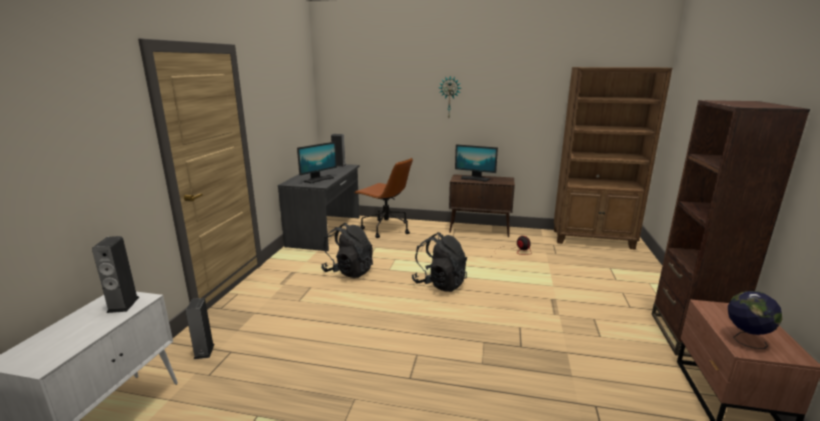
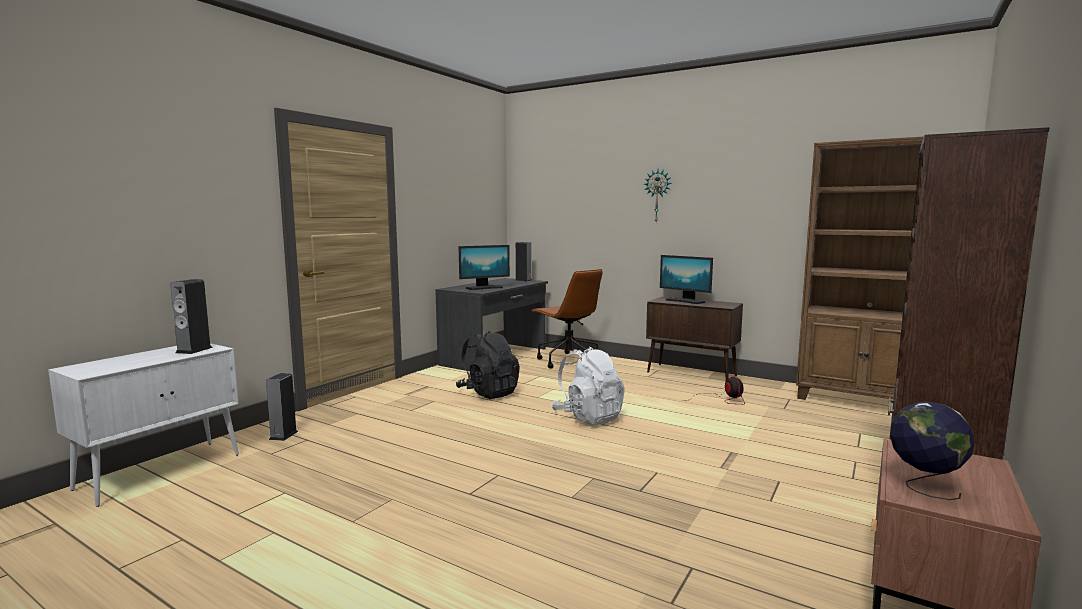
camera: 20 degrees right, 10 degrees down
(439, 284) = (588, 417): black backpack -> white backpack

